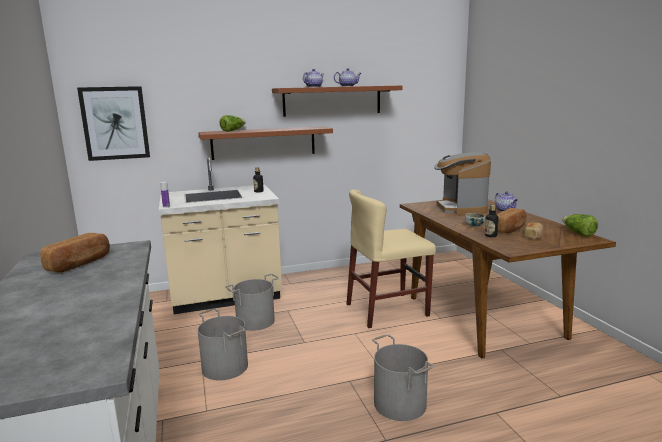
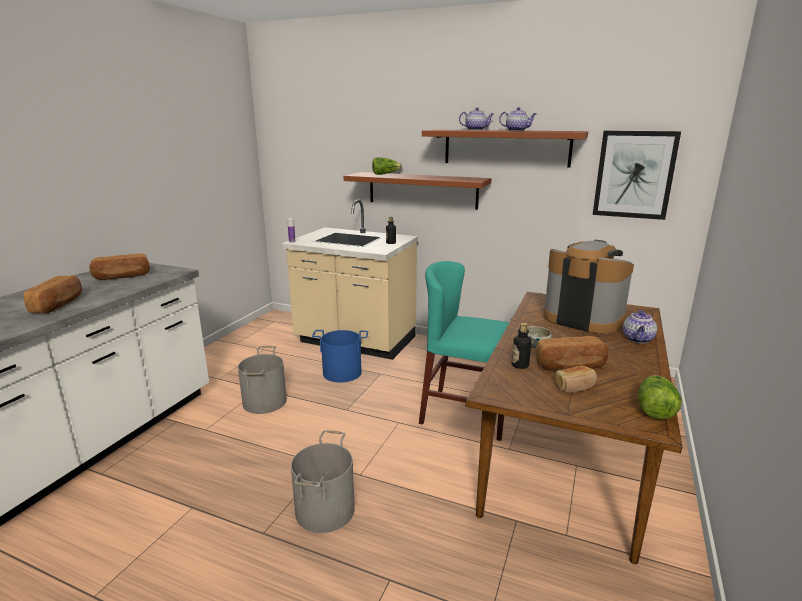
camera: 40 degrees right, 5 degrees up
(89, 298) = (59, 304): none -> bread
(115, 123) = (294, 157): picture -> picture (634, 174)
(255, 321) = (342, 372): grey bucket -> blue bucket
(387, 310) = (467, 413): beige chair -> turquoise chair
(461, 208) = (582, 318): coffee machine -> coffee machine turned 90 degrees clockwise

